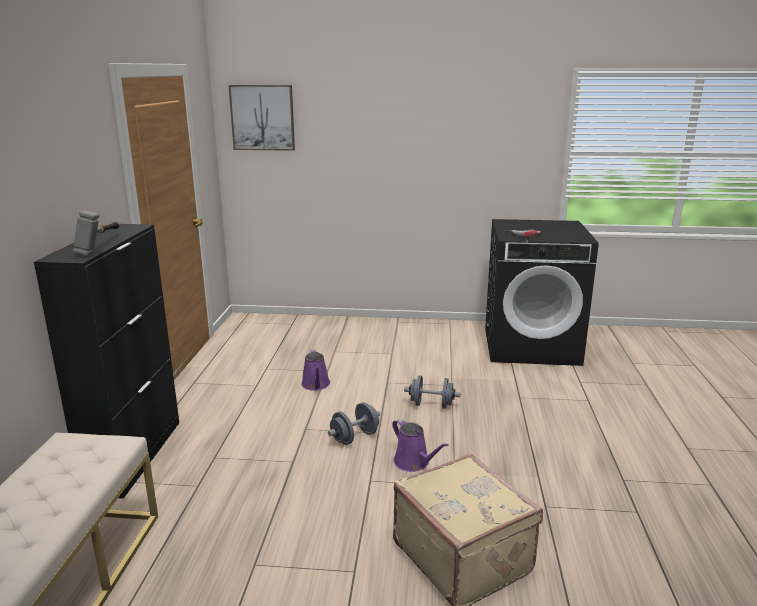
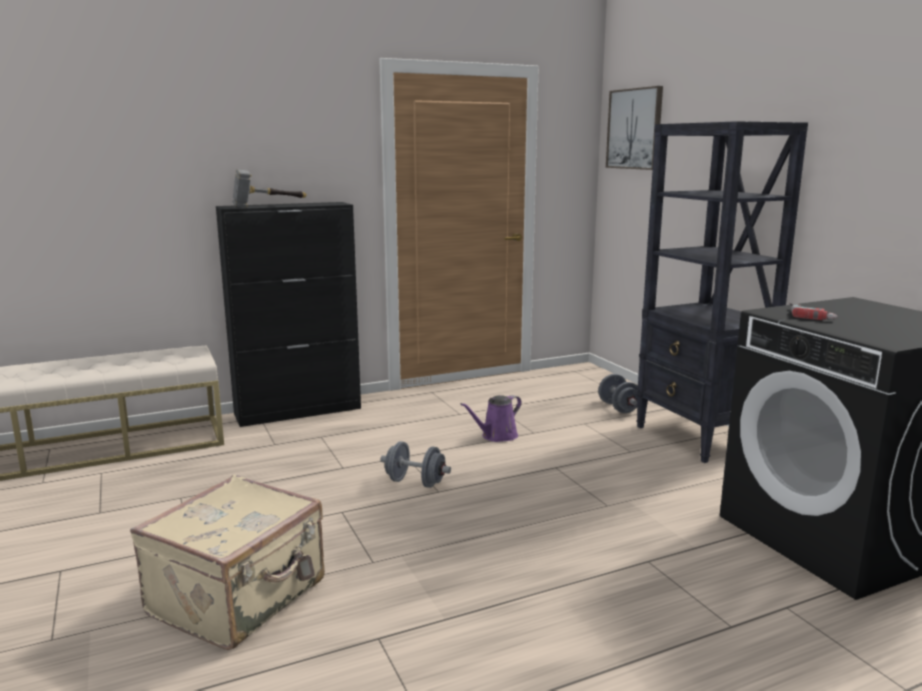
camera: 60 degrees right, 5 degrees down
(397, 330) = (699, 438): none -> black bookcase
(414, 463) = (397, 526): purple watering can -> none
(431, 405) = (538, 505): grey dumbbell -> grey dumbbell (618, 408)

